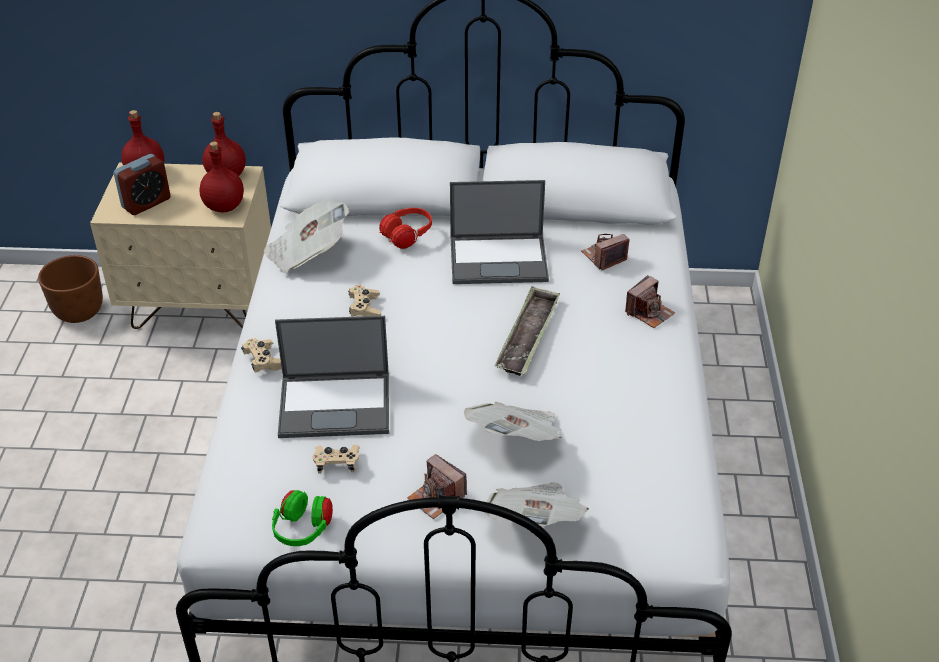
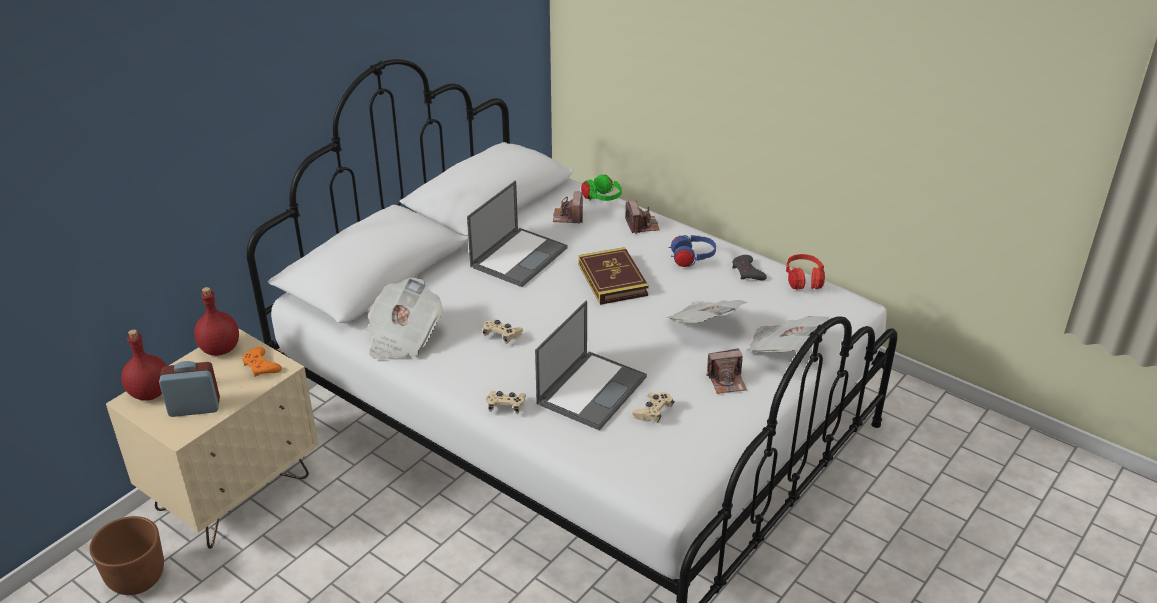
camera: 55 degrees left, 5 degrees down
(146, 203) = (194, 407): alarm clock -> alarm clock turned 90 degrees counterclockwise
(223, 206) = (261, 366): red bottle -> orange game controller
(303, 530) = (704, 453): green headphones -> green headphones (602, 199)
(406, 237) = (444, 285): red headphones -> red headphones (803, 282)
(528, 336) = (612, 280): tray -> book
(627, 376) = (691, 260): none -> blue headphones
(654, 429) = (747, 272): none -> grey game controller

